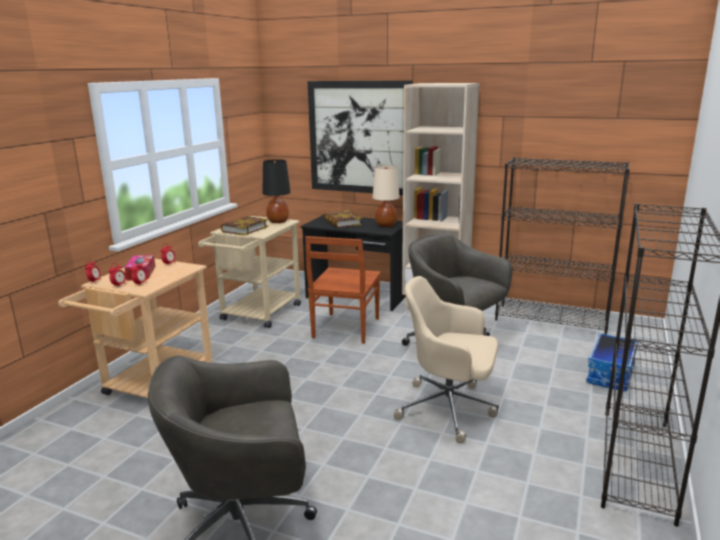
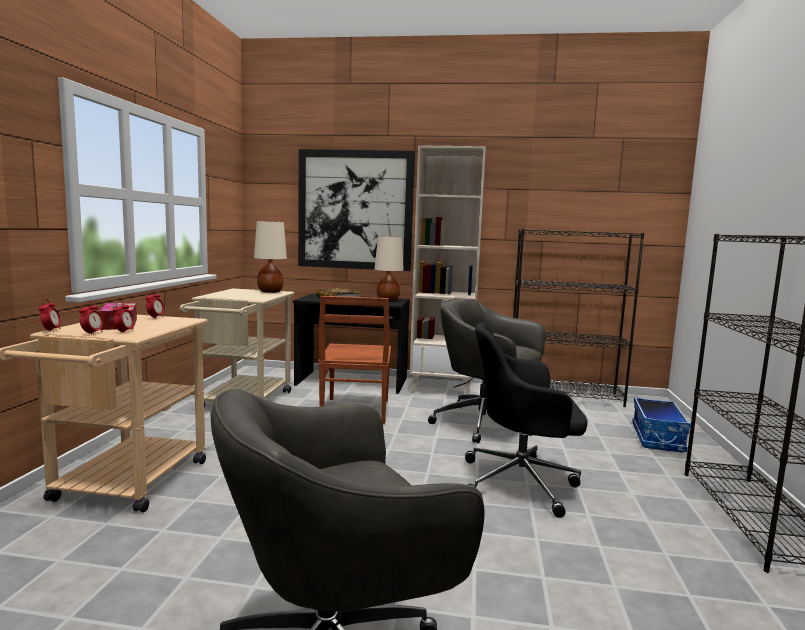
camera: 15 degrees left, 10 degrees down
(244, 229) = (235, 295): book -> none
(278, 222) = (270, 292): black table lamp -> beige table lamp
(449, 409) = (522, 482): beige office chair -> black office chair

